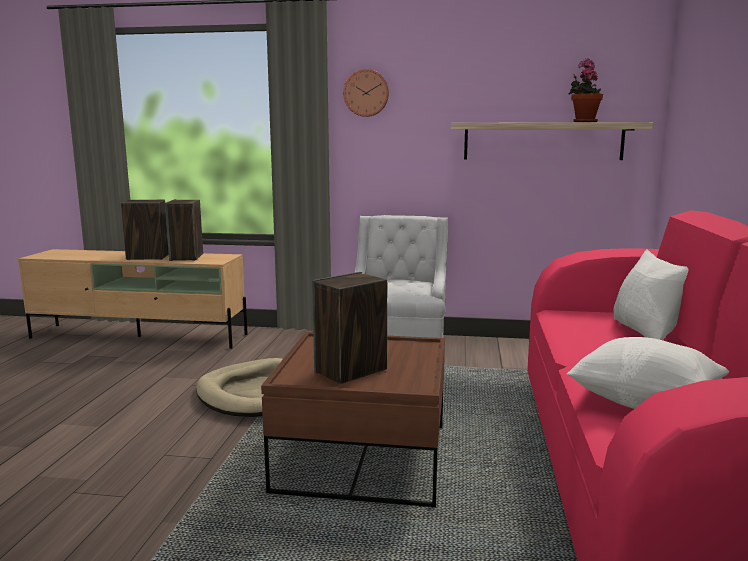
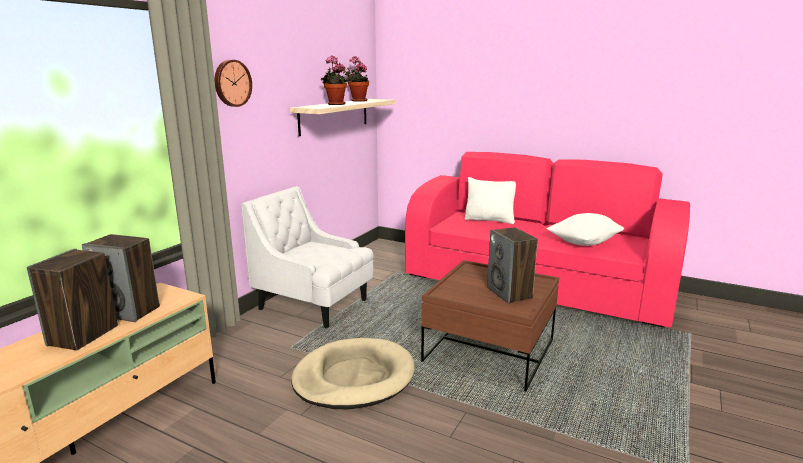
camera: 70 degrees left, 5 degrees up
(513, 122) = (335, 104): none -> potted plant

